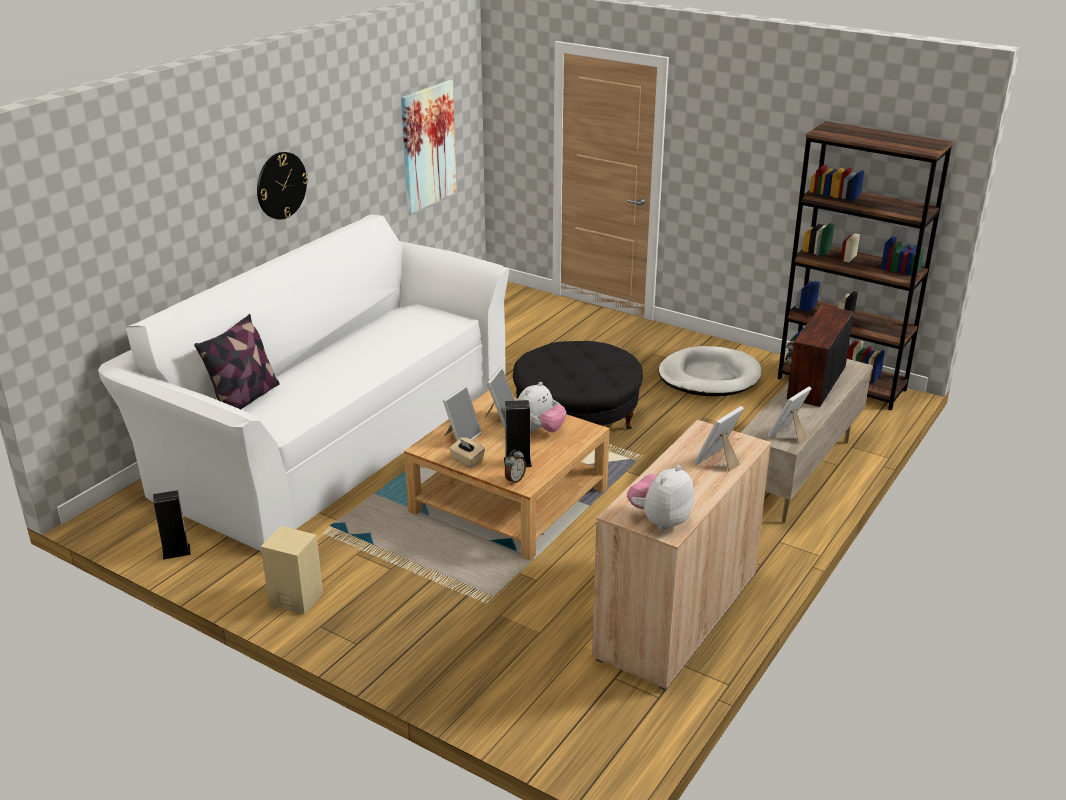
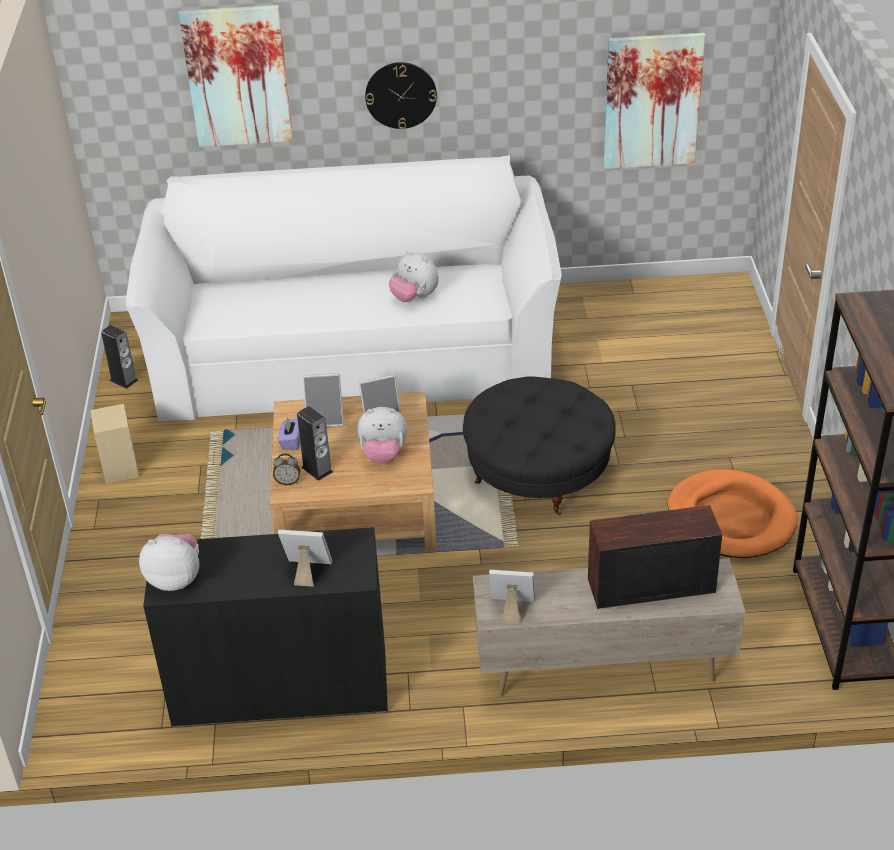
camera: 55 degrees right, 10 degrees up
(159, 201) = (237, 76): none -> picture
(245, 399) = (236, 284): pillow -> none
(398, 340) = (414, 297): none -> plush toy
(467, 461) = (291, 441): beige tissue box -> purple tissue box
(676, 615) = (281, 688): beige cabinet -> black cabinet
(709, 376) = (731, 518): white dog bed -> orange dog bed

